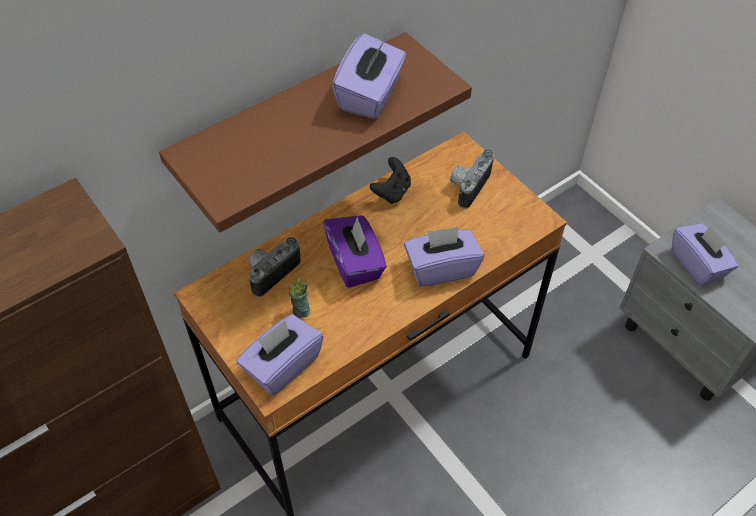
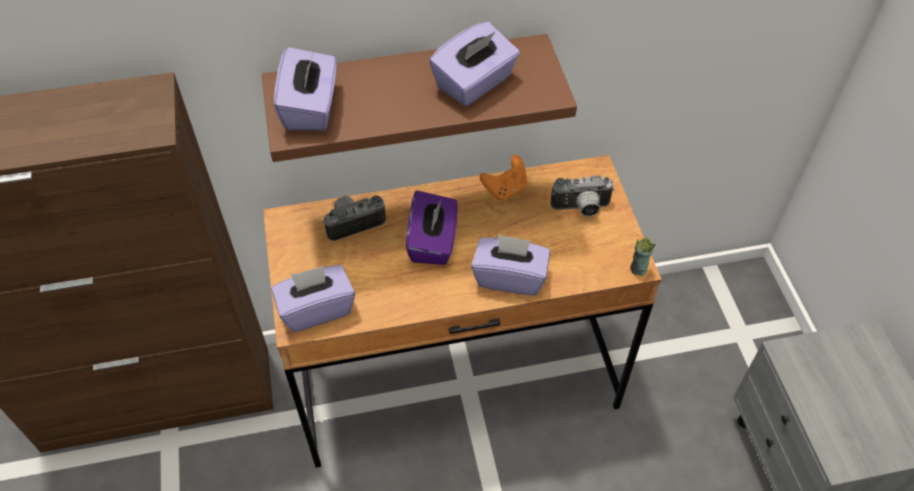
camera: 25 degrees right, 0 degrees up
(301, 312) = (360, 268): cup -> cup (638, 269)
(392, 192) = (505, 189): black game controller -> orange game controller
(467, 186) = (581, 209): camera -> camera turned 150 degrees counterclockwise
(698, 264) = (813, 380): purple tissue box -> purple tissue box (311, 108)

